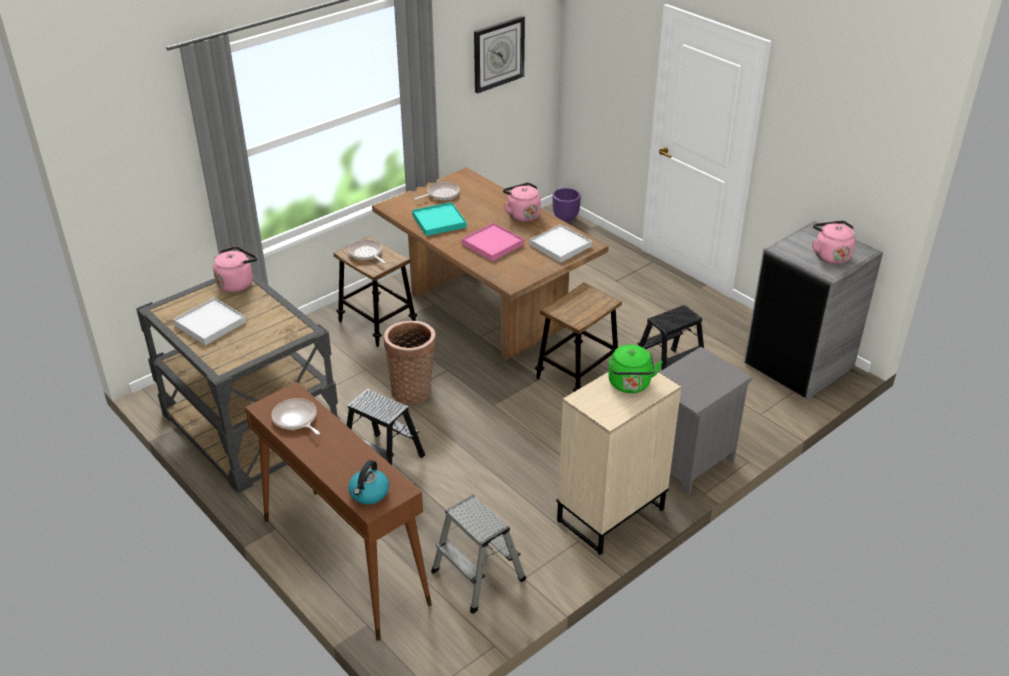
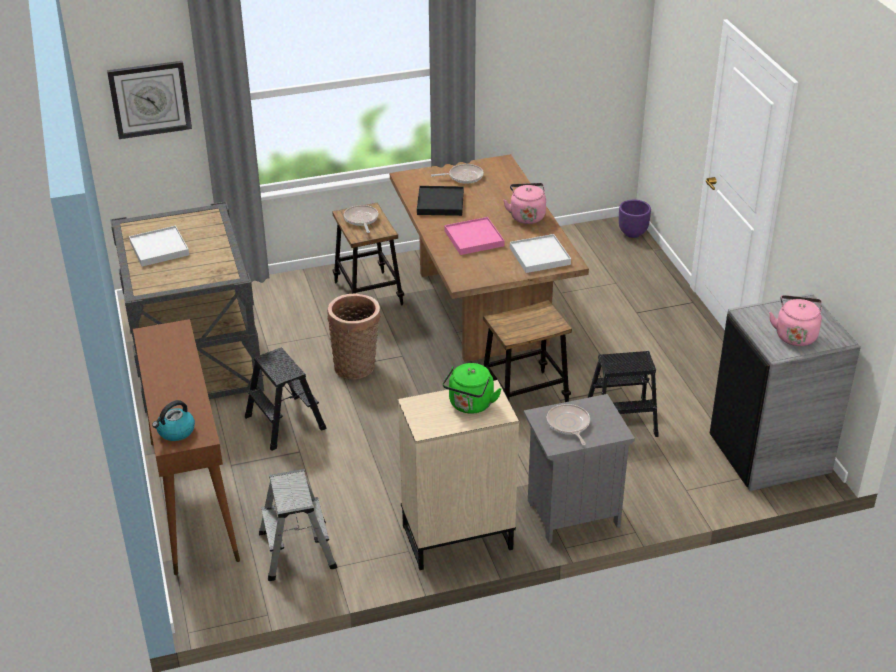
camera: 25 degrees right, 0 degrees up
(237, 283) = (207, 217): pink kettle -> none
(296, 419) = (165, 351): frying pan -> frying pan (568, 424)
(439, 221) = (440, 203): turquoise tray -> black tray
(498, 54) = (564, 41): wall clock -> wall clock (150, 99)

